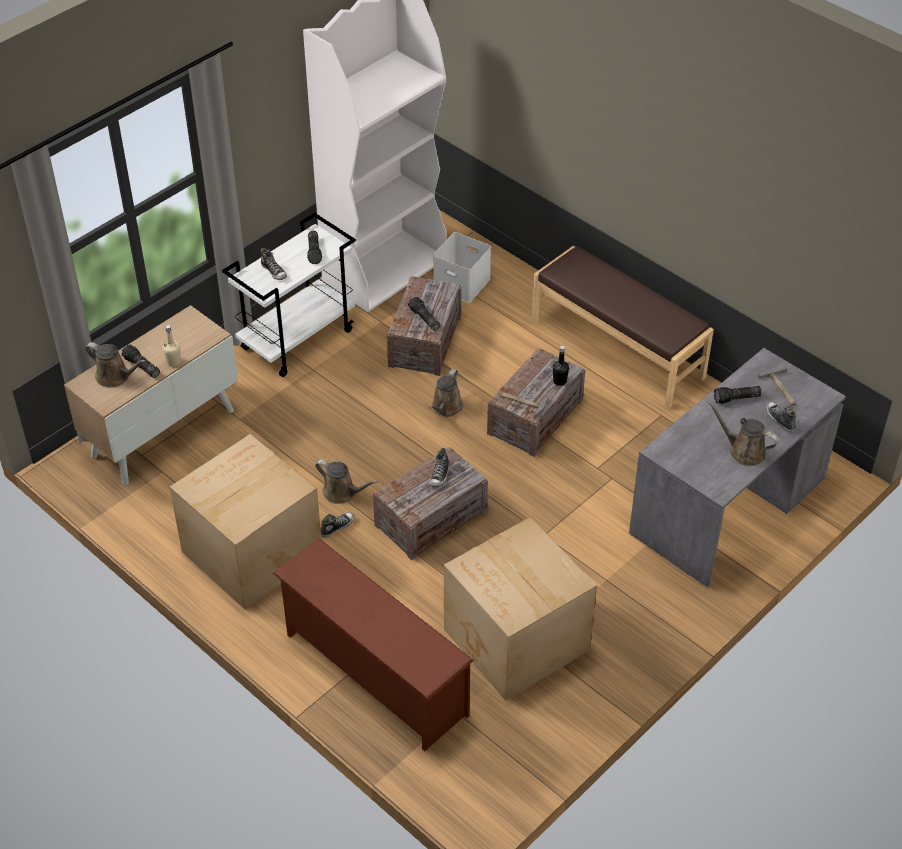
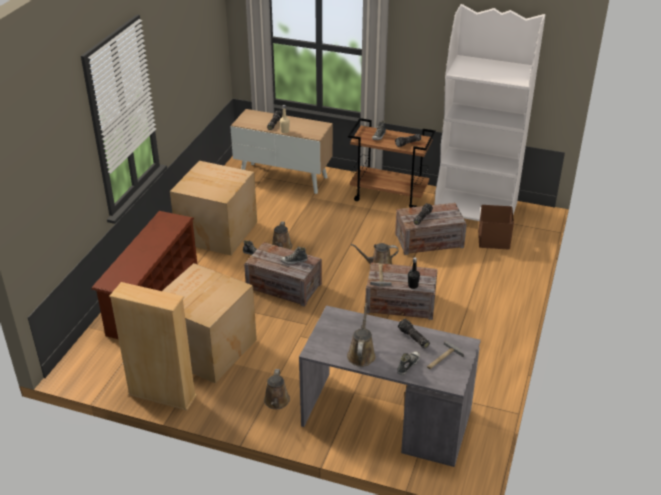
camera: 65 degrees right, 10 degrees down
(115, 377) = (261, 119): brown watering can -> brown watering can (276, 402)
(298, 339) = (389, 196): white cart -> brown cart
(460, 283) = (493, 239): white storage box -> brown storage box
(585, 713) = (162, 395): none -> beige bookcase
(617, 349) = (496, 322): brown bench -> none

